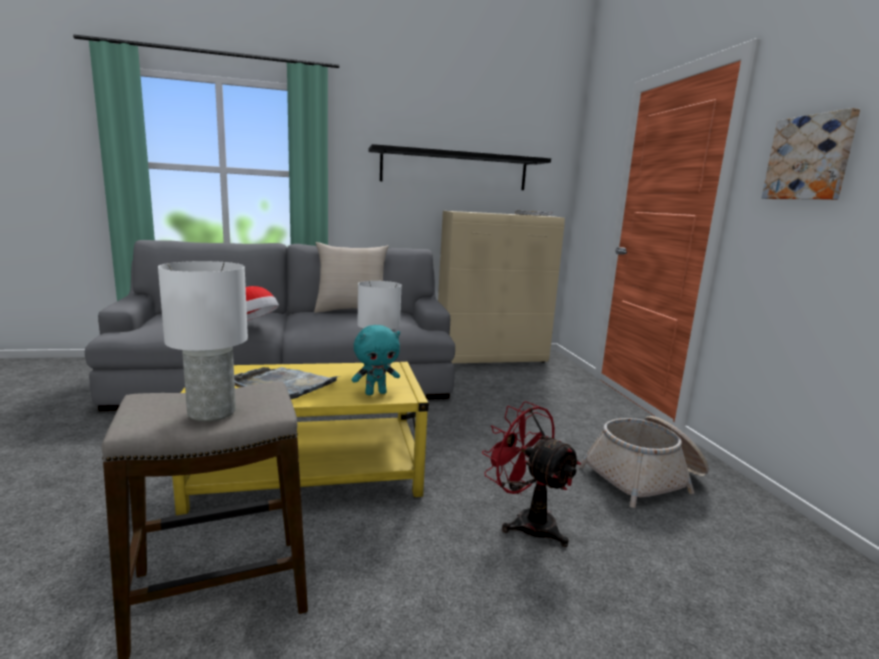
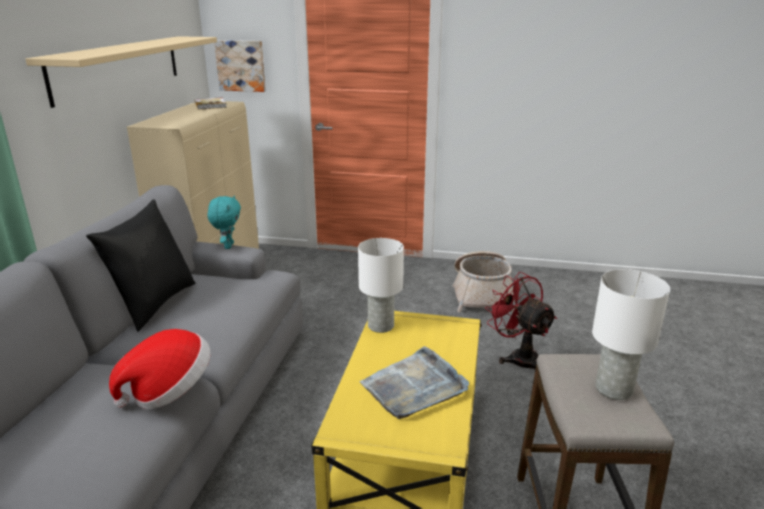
camera: 65 degrees left, 10 degrees up
(351, 310) = (154, 304): beige pillow -> black pillow
(376, 393) = (452, 338): turquoise plush toy -> turquoise plush toy (228, 246)
(454, 170) = (119, 67): black shelf -> beige shelf
(526, 521) = (518, 357): red fan -> red fan turned 75 degrees clockwise
(810, 158) = (505, 52): picture -> picture (241, 65)

